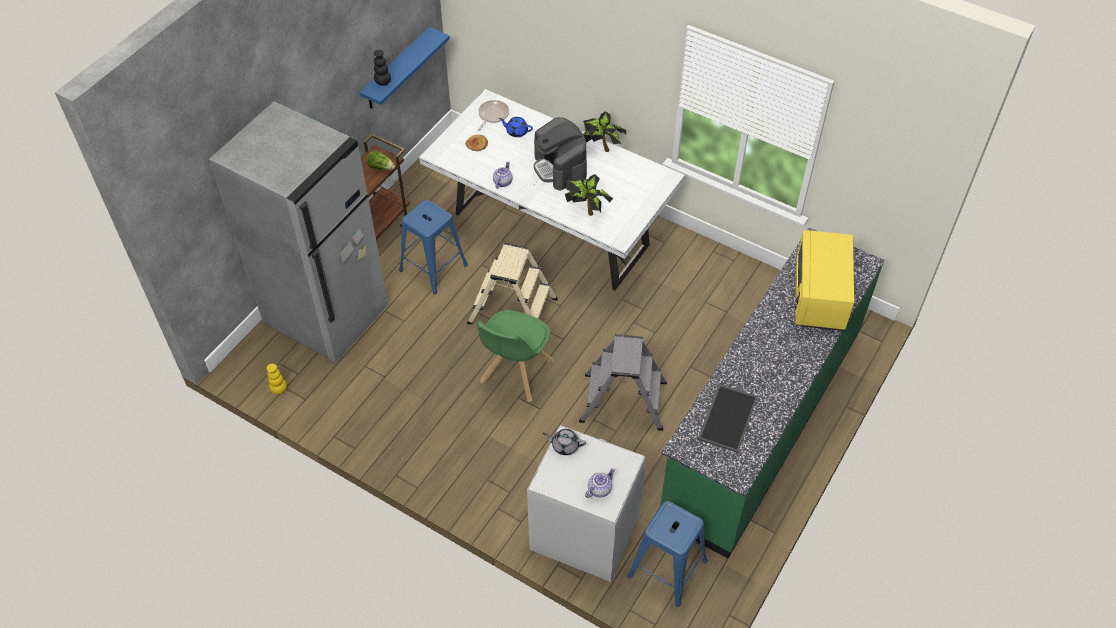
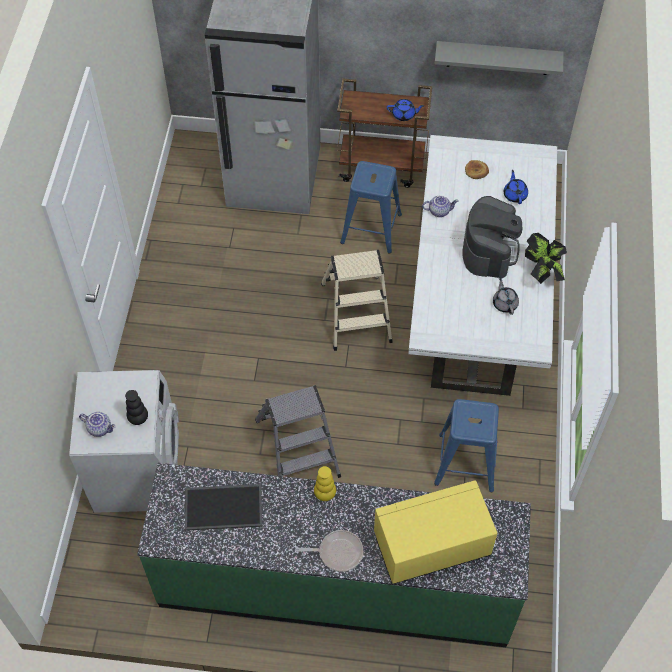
camera: 65 degrees right, 5 degrees up
(279, 390) = (178, 181): yellow vase -> yellow vase (325, 494)
(381, 167) = (404, 115): lettuce -> blue teapot
(383, 82) = (460, 52): black vase -> black vase (138, 418)
(396, 70) = (498, 58): blue shelf -> grey shelf
(492, 115) = (524, 166): frying pan -> frying pan (338, 552)
(515, 374) = (283, 344): green chair -> none
(560, 167) = (489, 250): coffee machine -> coffee machine turned 150 degrees clockwise
(564, 445) = (136, 382): grey teapot -> grey teapot (504, 303)
(587, 209) = (446, 294): potted plant -> none
(667, 568) = (126, 556): blue stool -> blue stool (465, 462)

